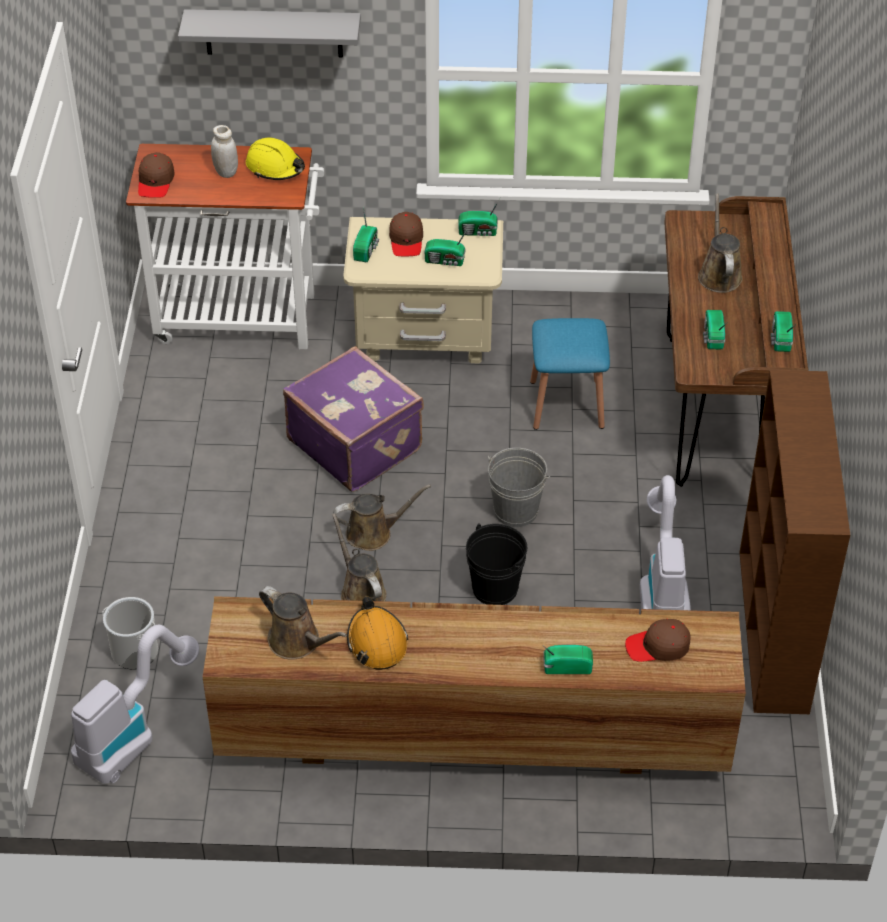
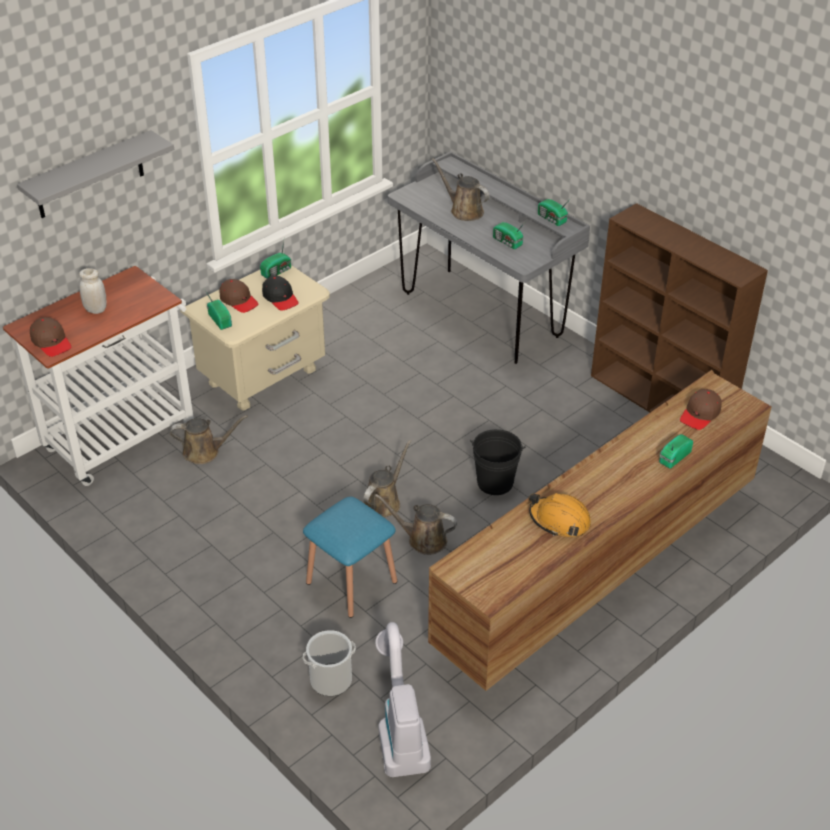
camera: 45 degrees left, 5 degrees down
(275, 167) = (127, 289): yellow hard hat -> none
(298, 642) = (516, 555): brown watering can -> brown watering can (205, 452)
(356, 443) = (302, 460): purple suitcase -> none
(445, 261) = (280, 298): radio -> black cap
(516, 511) = (448, 434): grey bucket -> none
(566, 404) = (397, 360): blue stool -> blue stool (351, 582)
(661, 587) = (578, 420): vacuum cleaner -> none
(717, 411) = (481, 314): brown desk -> grey desk

